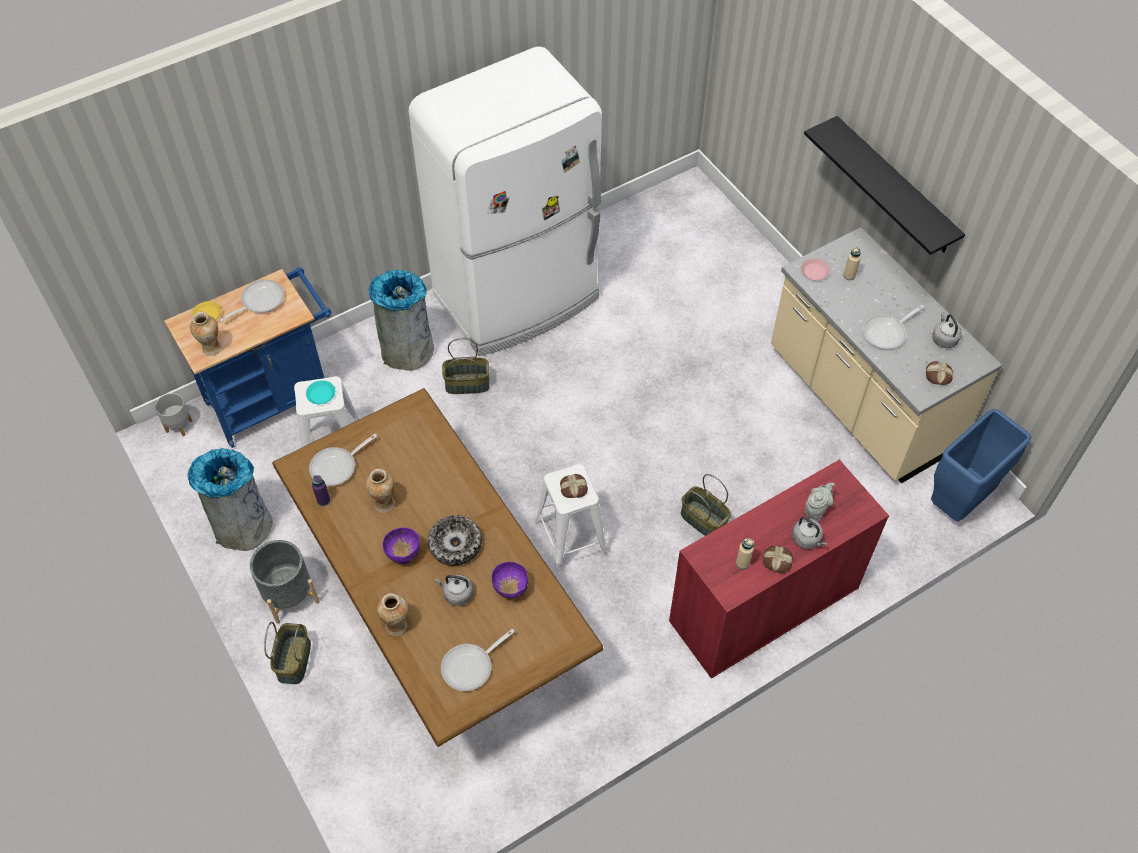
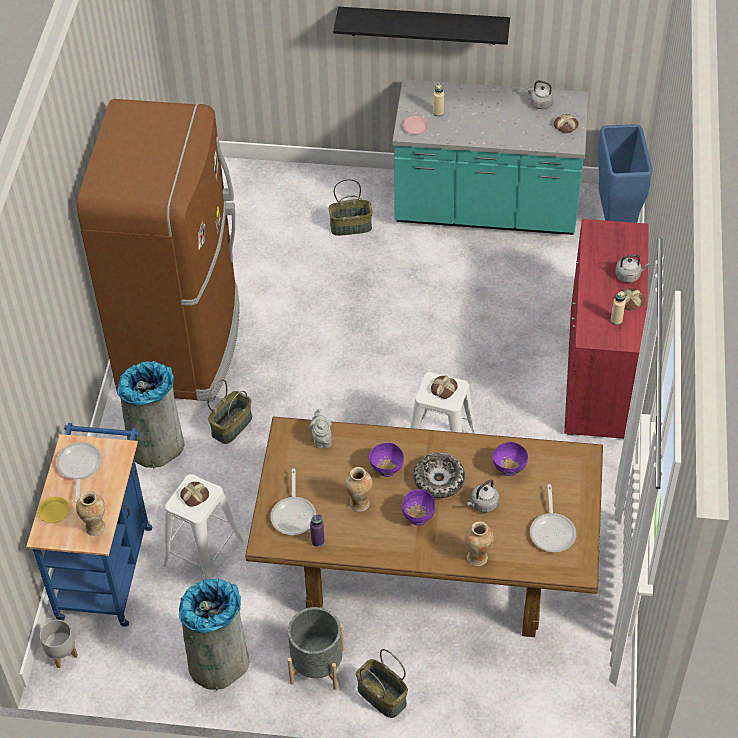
camera: 50 degrees left, 5 degrees down
(321, 394) = (194, 495): turquoise plate -> bread
(434, 500) = (386, 470): none -> purple bowl
(518, 298) = (182, 341): white fridge -> brown fridge
(704, 520) = (499, 360): basket -> basket (351, 226)
(816, 509) = (610, 256): grey teapot -> grey teapot (321, 439)
(860, 401) = (486, 209): beige counter -> turquoise counter
(887, 333) = (506, 127): frying pan -> none

